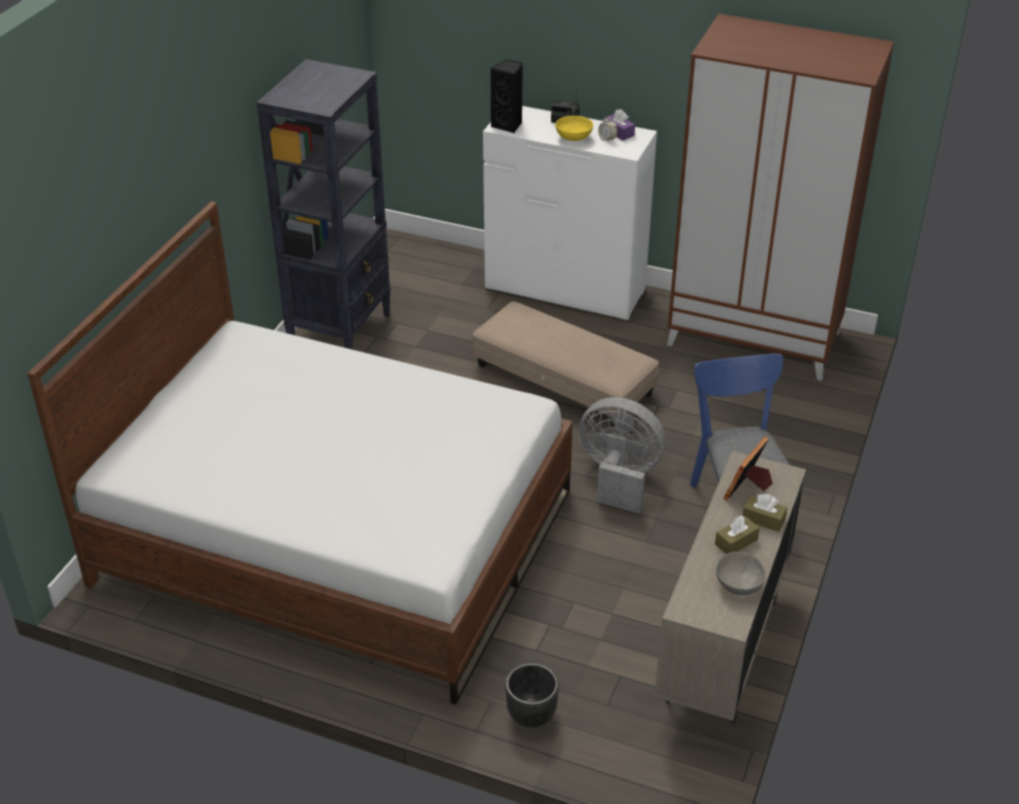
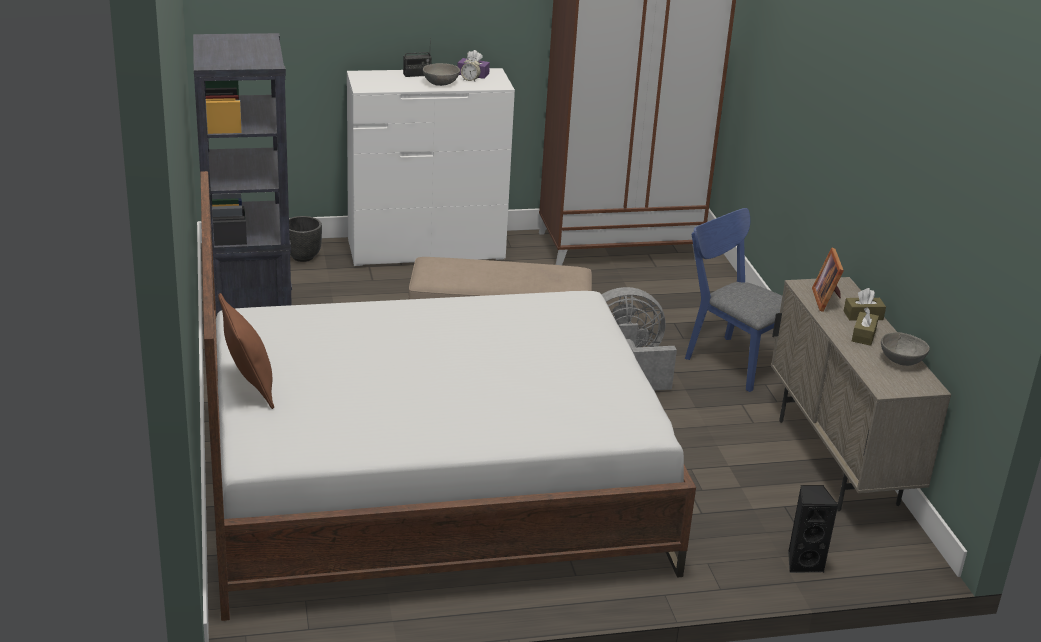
camera: 35 degrees left, 10 degrees down
(172, 403) = (249, 387): none -> brown pillow
(508, 125) = (371, 85): black speaker -> black speaker (803, 563)
(531, 716) = (751, 561): black planter -> black planter (303, 257)
(574, 138) = (441, 84): yellow bowl -> grey bowl

